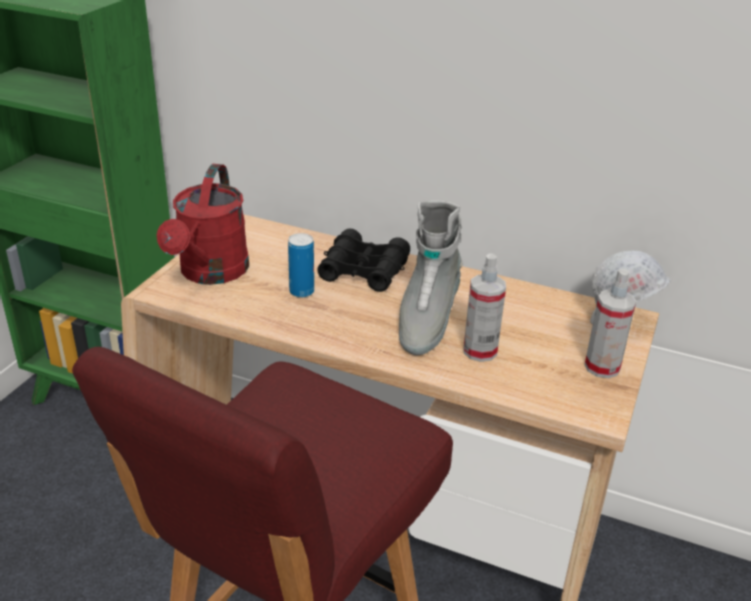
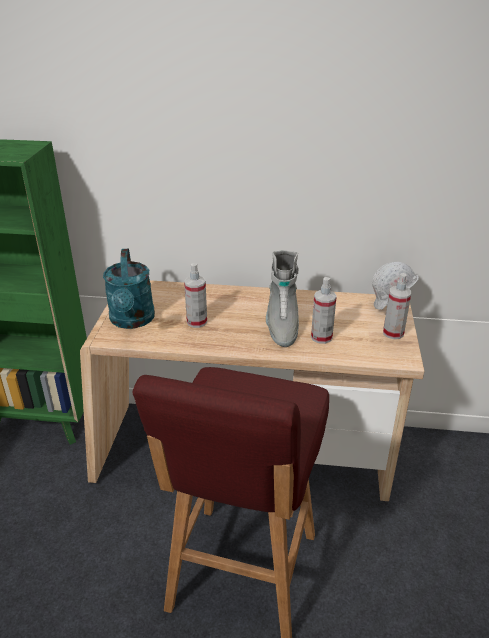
camera: 15 degrees left, 0 degrees up
(210, 273) = (132, 321): red watering can -> turquoise watering can
(301, 292) = (197, 322): can -> spray bottle
(364, 271) = (228, 302): black binoculars -> none

